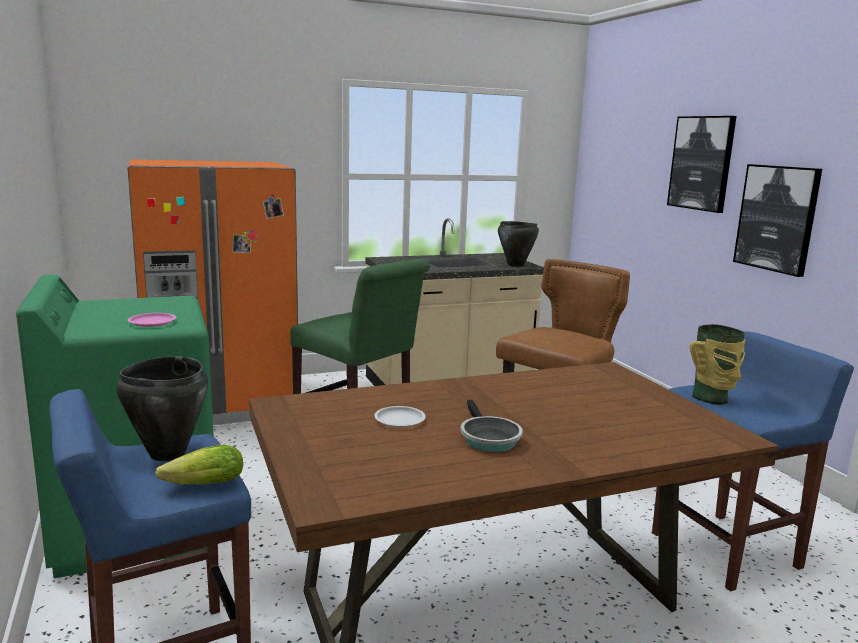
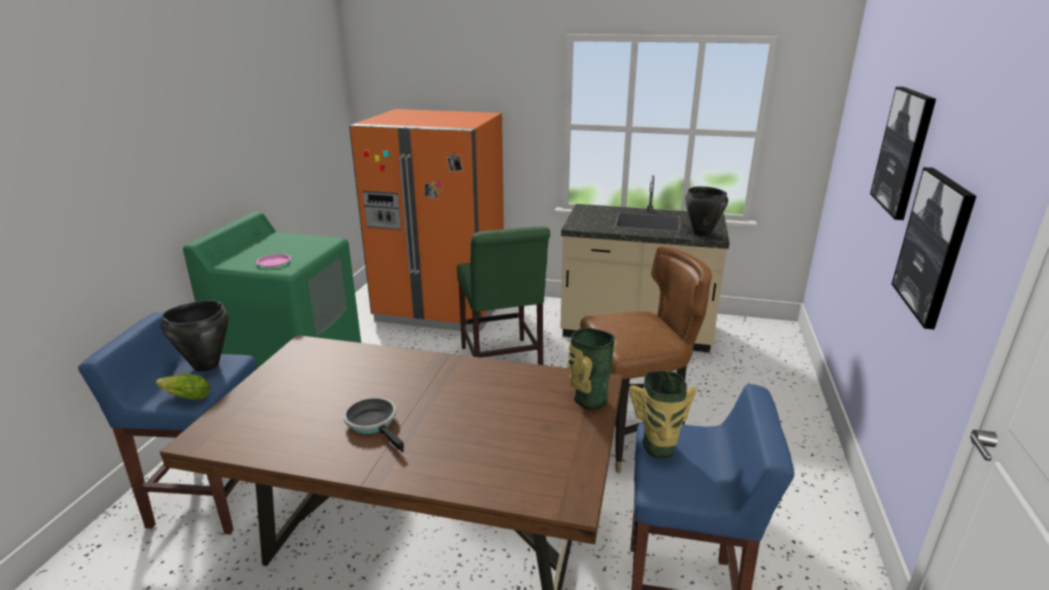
camera: 35 degrees right, 10 degrees up
(400, 420) = (348, 385): white plate -> none
(488, 438) = (374, 423): frying pan -> frying pan turned 120 degrees clockwise
(622, 380) = (588, 399): none -> vase

